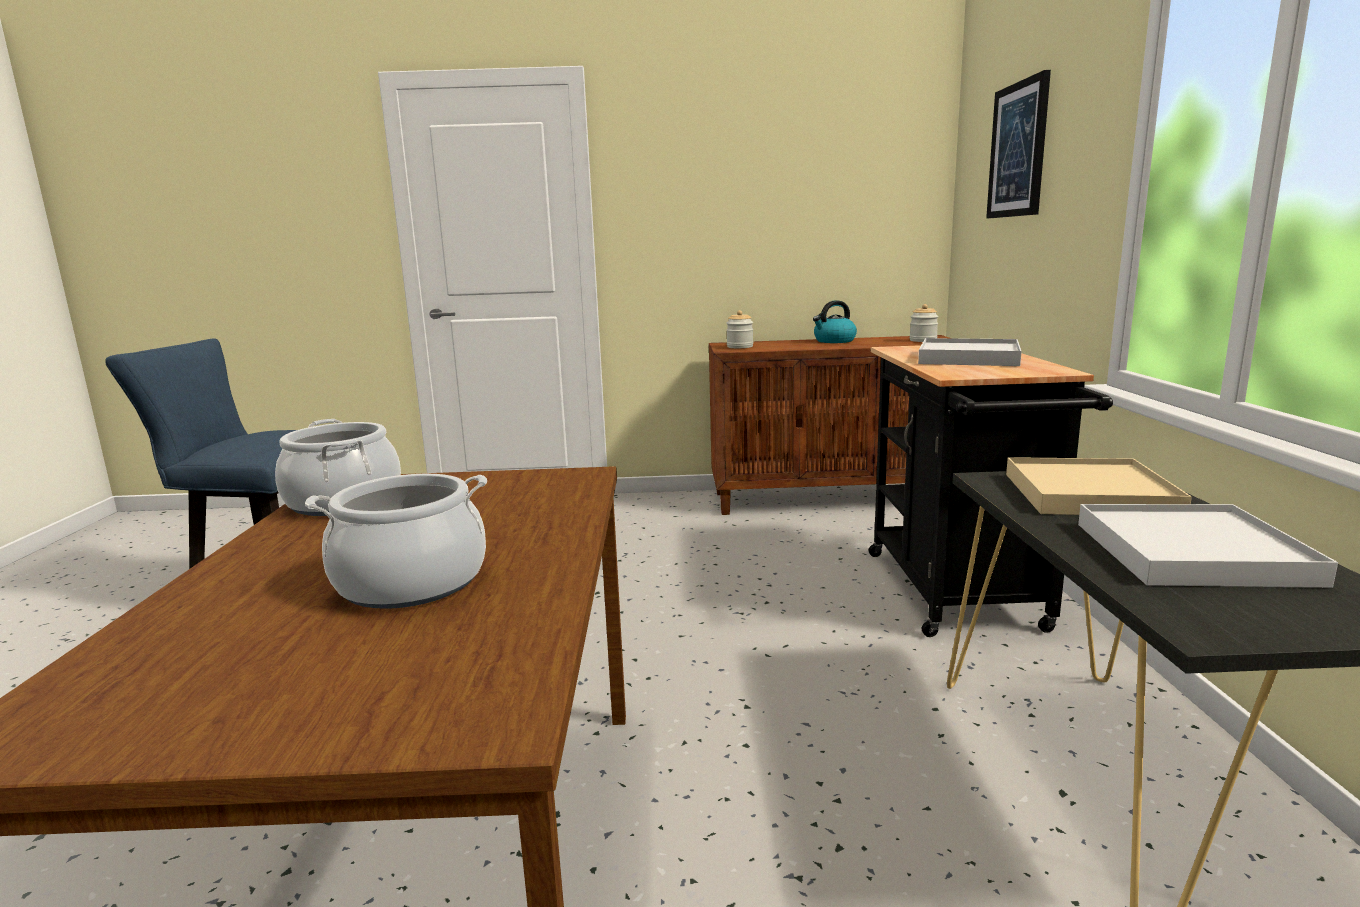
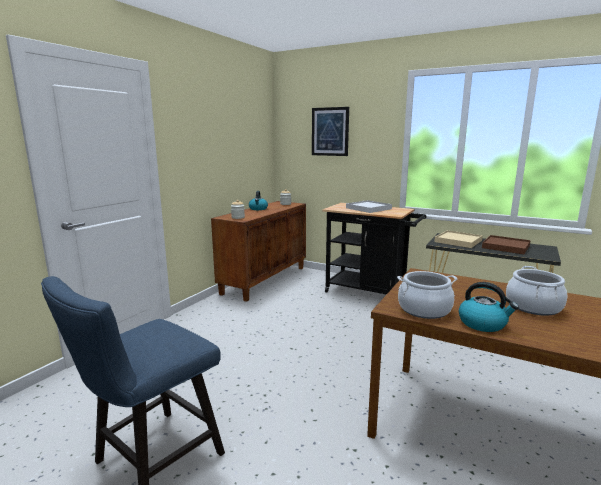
camera: 60 degrees left, 0 degrees up
(278, 545) = (483, 324): none -> kettle
(1191, 553) = (506, 247): white tray -> brown tray

